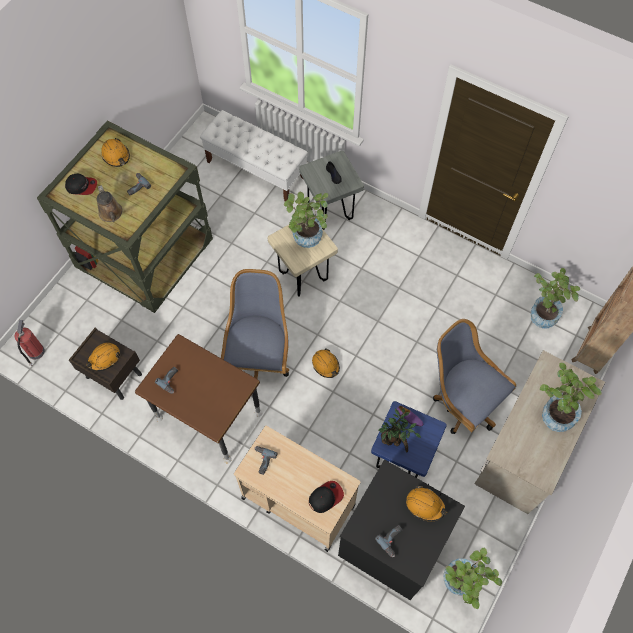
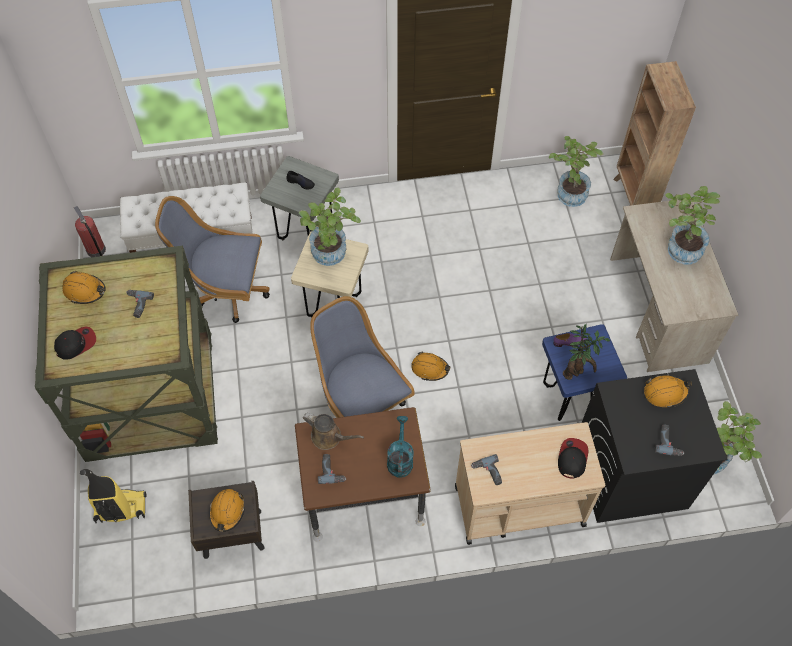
camera: 40 degrees left, 5 degrees down
(36, 352) = (124, 577): fire extinguisher -> fire extinguisher (96, 251)
(68, 310) = (120, 509): none -> vacuum cleaner
(111, 214) = (136, 348): brown watering can -> brown watering can (329, 437)
(218, 406) = (400, 458): none -> turquoise watering can
(461, 401) = (573, 312): blue office chair -> blue office chair (226, 291)

